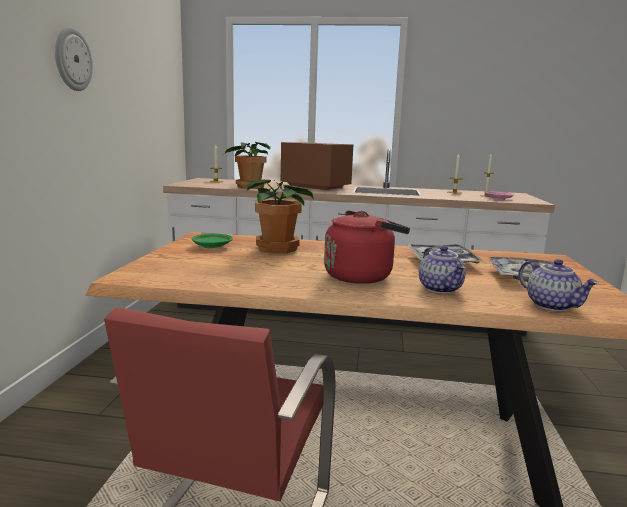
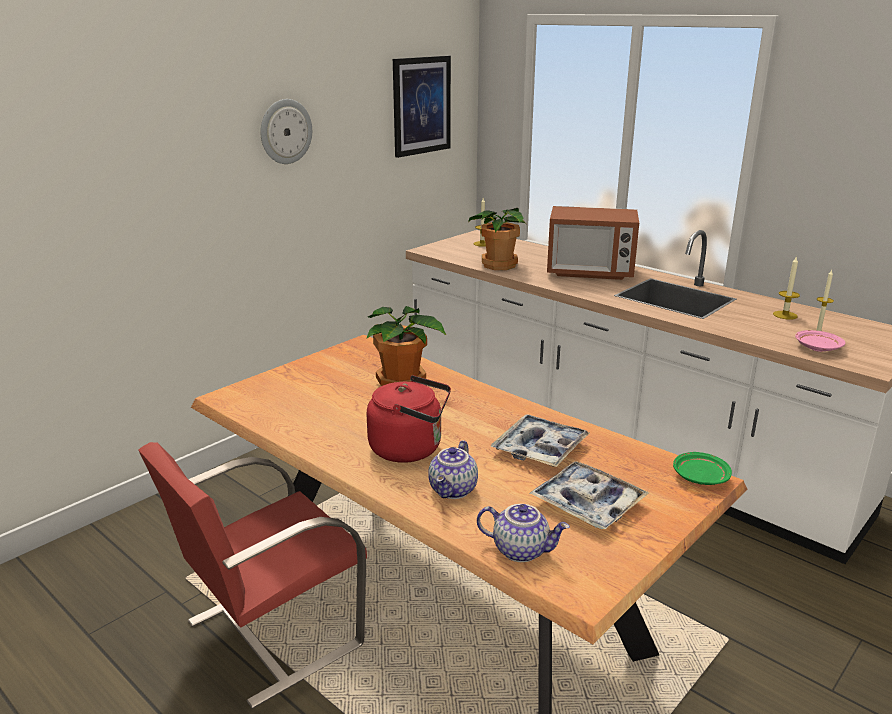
camera: 35 degrees right, 10 degrees up
(156, 73) = (421, 105): none -> picture
(212, 246) = (347, 365): green plate -> green plate (700, 477)
(315, 186) = (589, 272): microwave -> microwave turned 120 degrees clockwise
(552, 306) = (521, 550): teapot -> teapot turned 75 degrees counterclockwise

